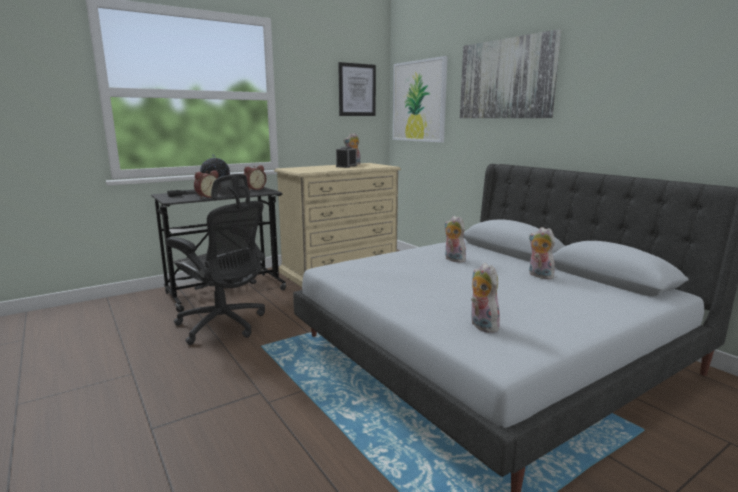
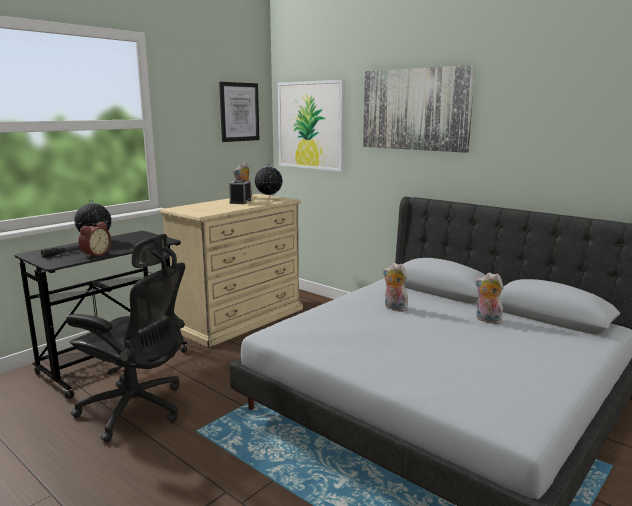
camera: 15 degrees left, 0 degrees up
(254, 189) = (142, 237): alarm clock -> none
(373, 165) = (269, 198): none -> globe
(481, 326) = (474, 390): plush toy -> none

